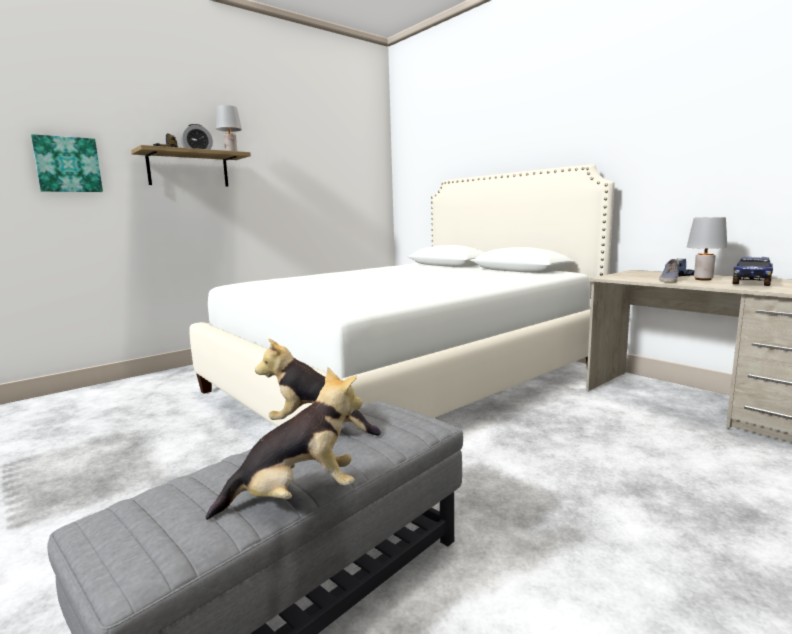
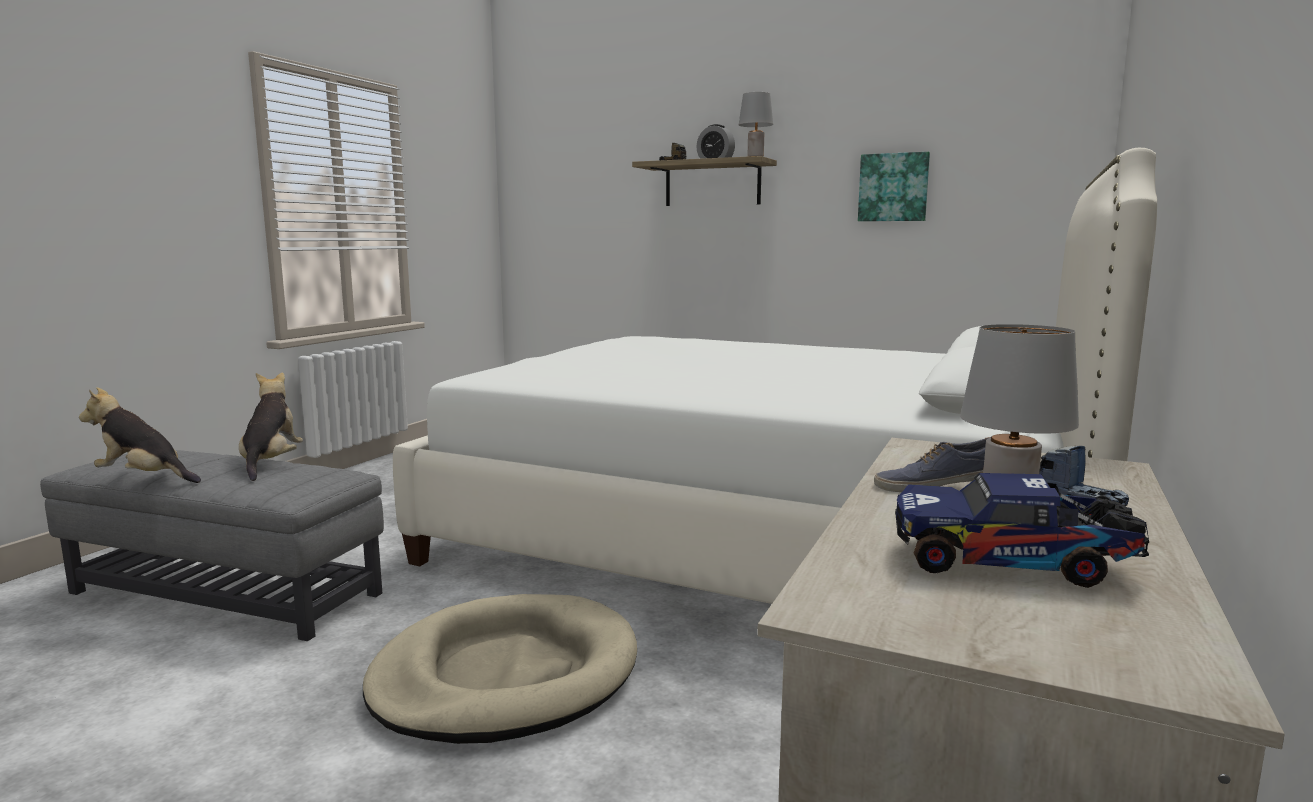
camera: 65 degrees right, 0 degrees up
(67, 164) = (596, 187): picture -> picture (893, 187)
(297, 496) = (144, 478): plush toy -> plush toy turned 150 degrees clockwise
(540, 465) = (505, 676): none -> beige dog bed

